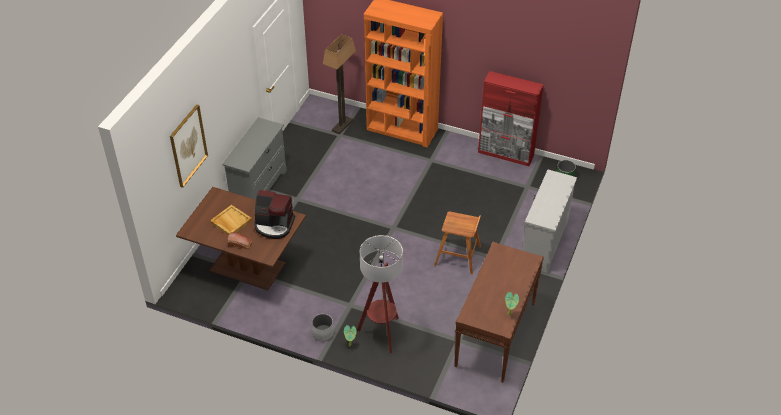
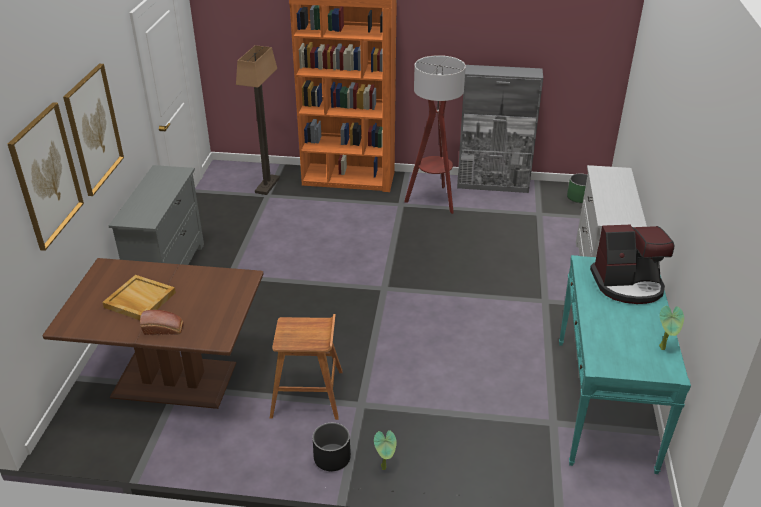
camera: 15 degrees left, 10 degrees down
(219, 109) = (93, 129): none -> picture
(274, 225) = (215, 293): coffee machine -> coffee machine (628, 284)
(323, 333) = (331, 458): white planter -> black planter
(381, 333) = (429, 438): floor lamp -> floor lamp (433, 200)
(458, 256) = (493, 308): brown stool -> brown stool (308, 394)
(495, 334) = (604, 403): brown console table -> turquoise console table
(506, 154) = (493, 185): red cabinet -> grey cabinet

